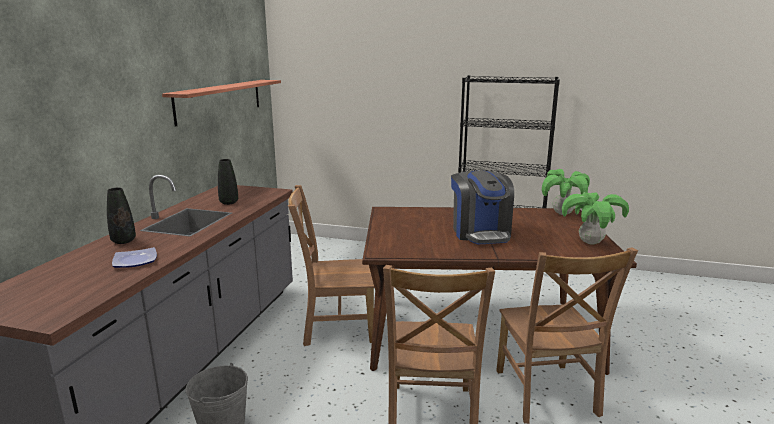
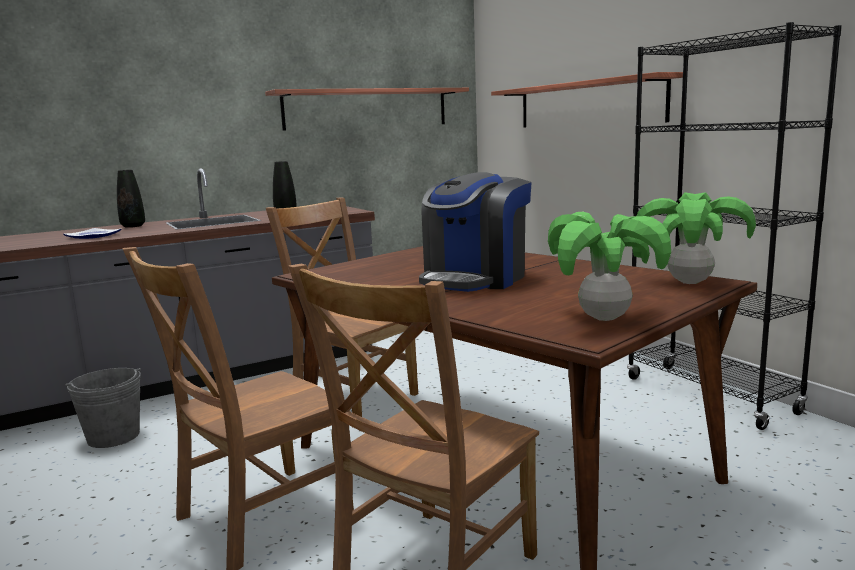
camera: 45 degrees right, 5 degrees down
(388, 99) = (587, 104): none -> shelf

